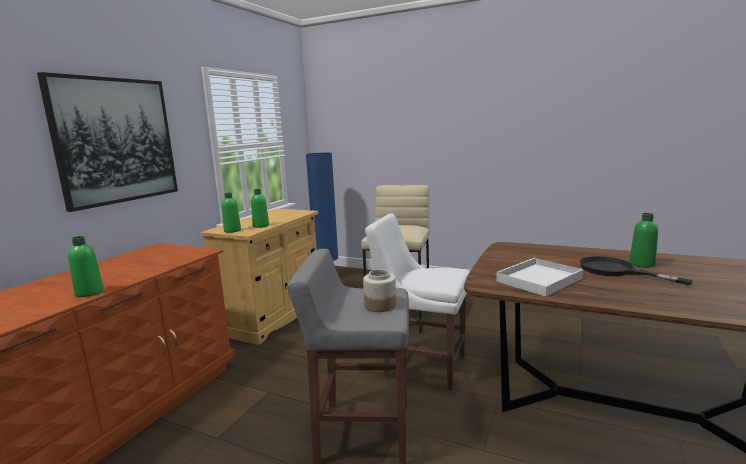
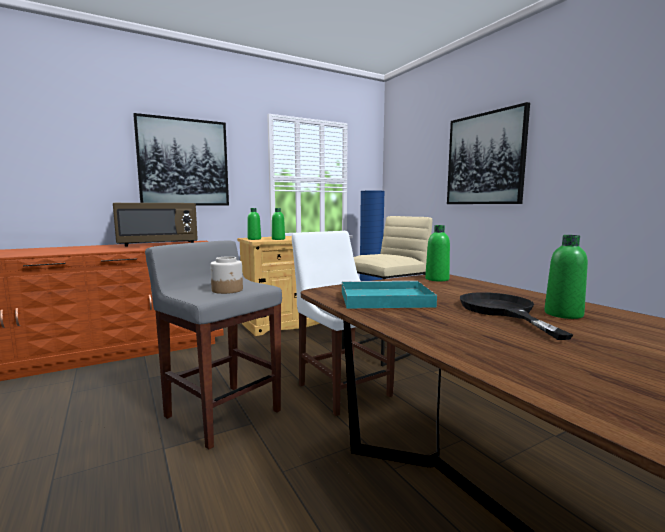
camera: 35 degrees right, 5 degrees down
(89, 293) = (106, 250): green bottle -> green bottle (437, 279)
(119, 263) = (158, 244): none -> brown microwave
(439, 123) = (485, 159): none -> picture
(538, 280) = (383, 299): white tray -> turquoise tray

